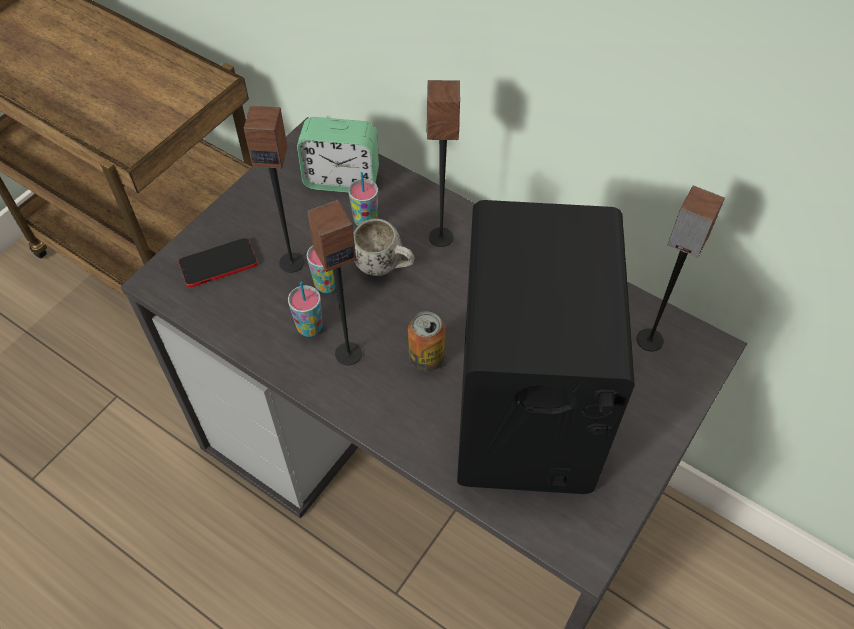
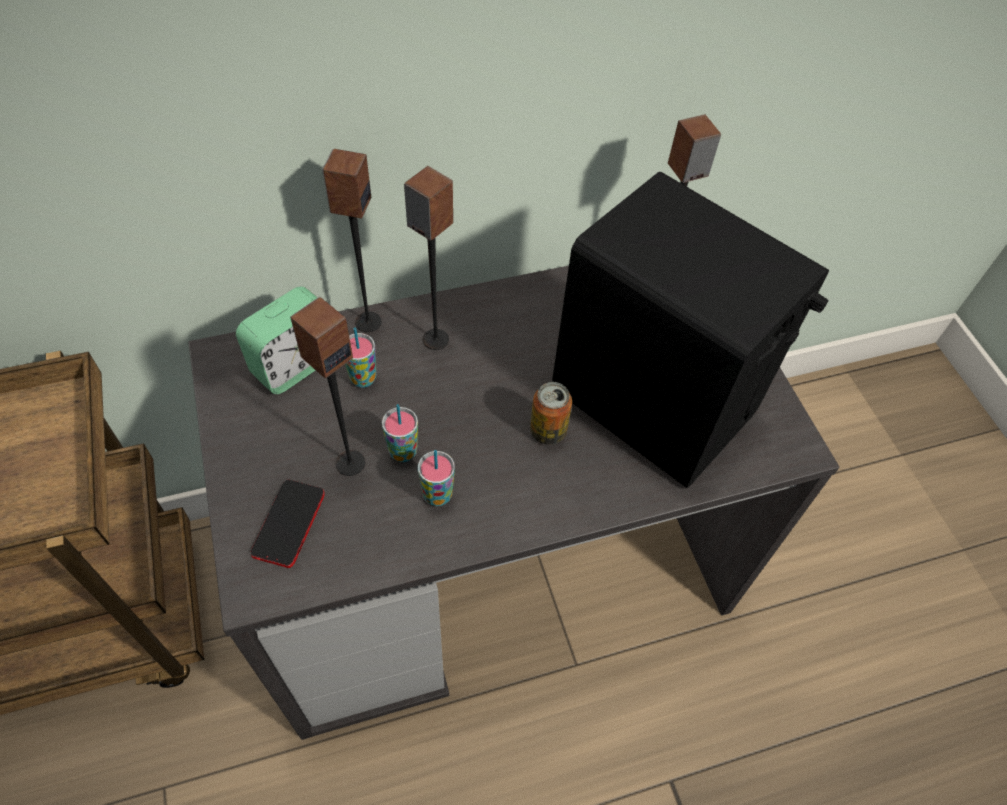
camera: 55 degrees left, 0 degrees up
(348, 353) = (492, 483): speaker -> speaker (367, 322)
(385, 267) = (426, 397): white mug -> none

